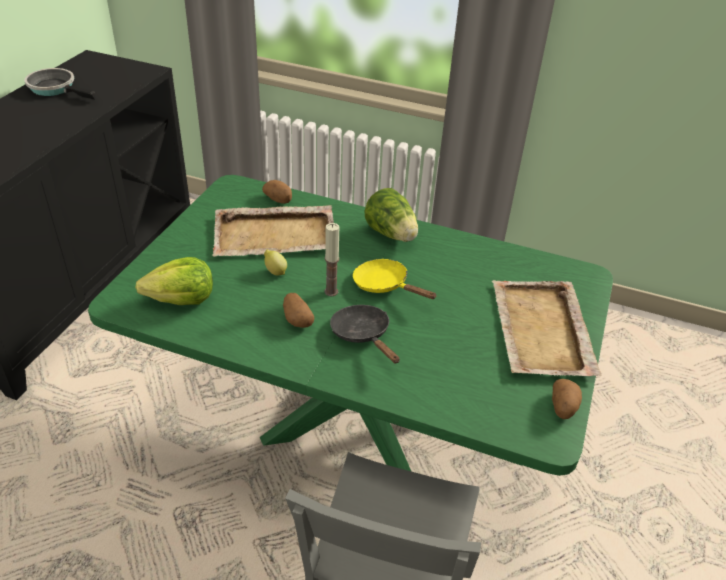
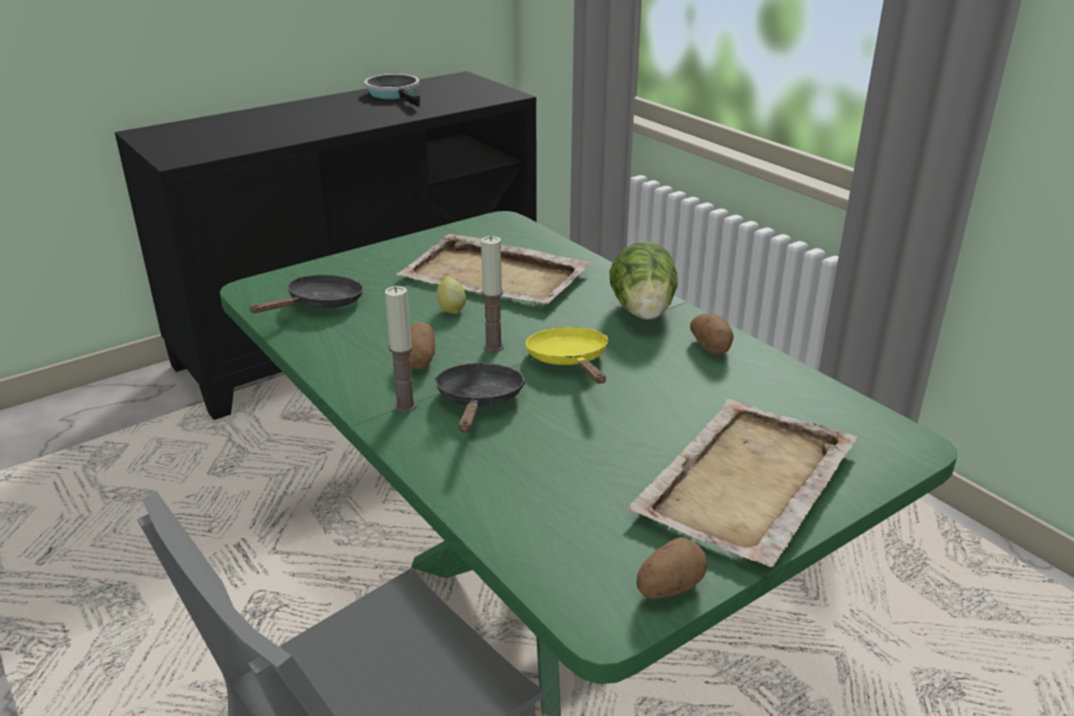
camera: 35 degrees right, 10 degrees down
(182, 299) = (320, 304): lettuce -> black frying pan
(279, 200) = (539, 246): potato -> potato (711, 348)
(324, 356) = (405, 406): none -> candle

